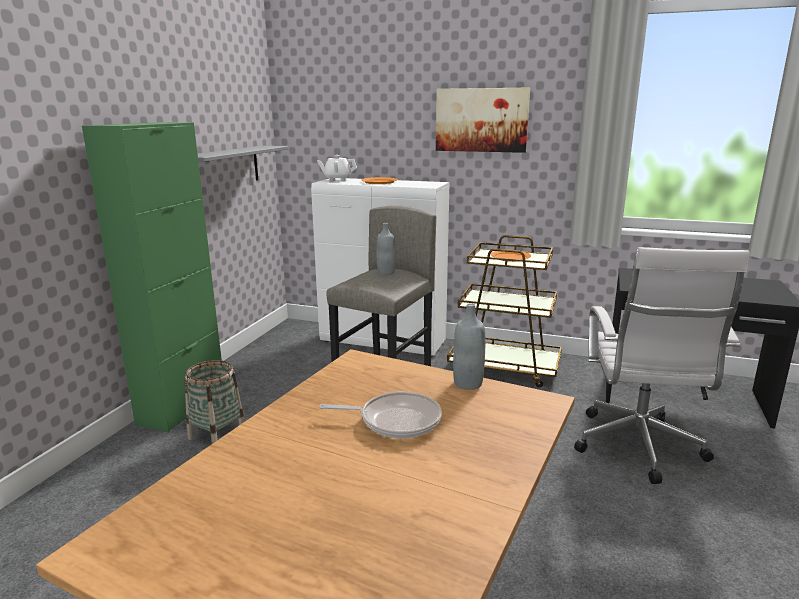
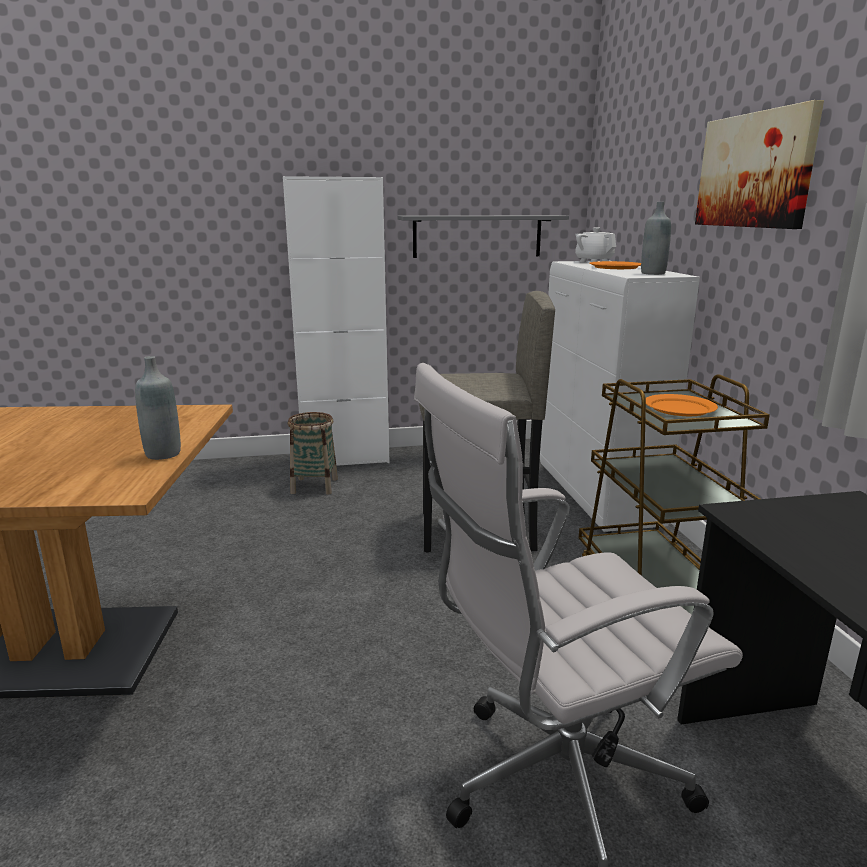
camera: 60 degrees right, 0 degrees up
(182, 406) = (345, 459): green cabinet -> white cabinet
(386, 273) = (491, 376): grey bottle -> grey bottle (653, 273)
(395, 420) = (67, 443): frying pan -> none

